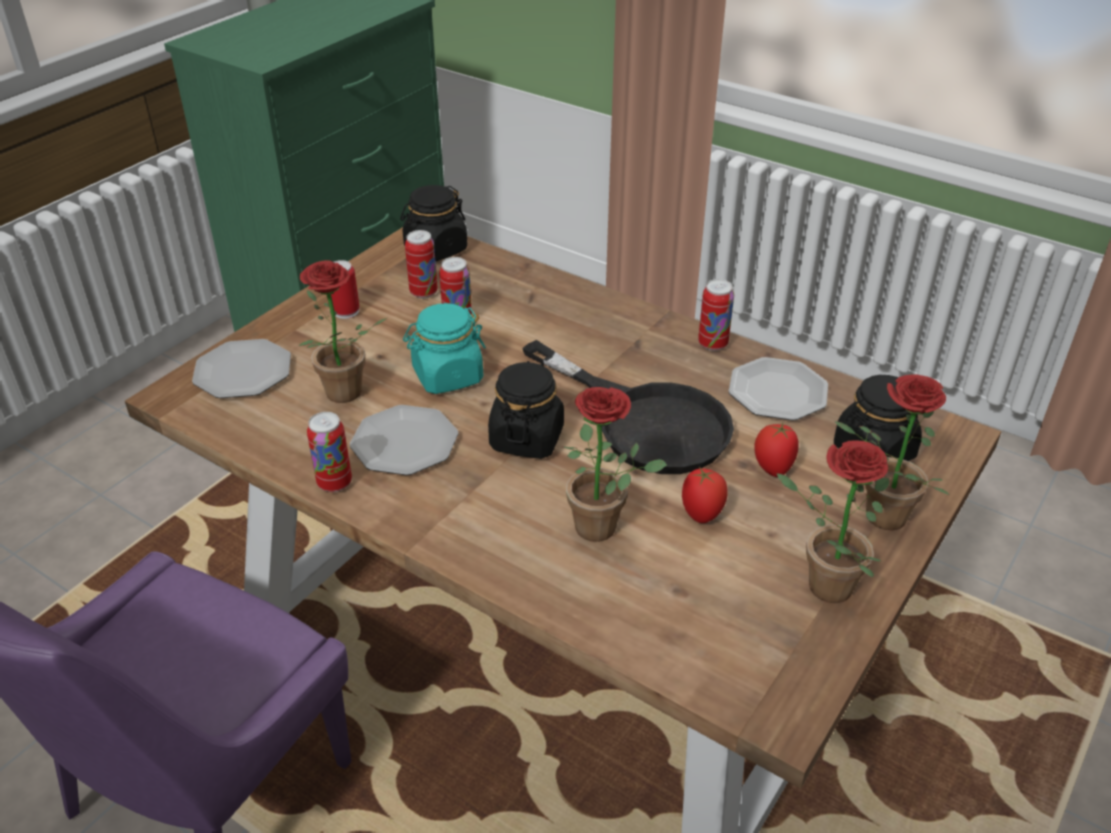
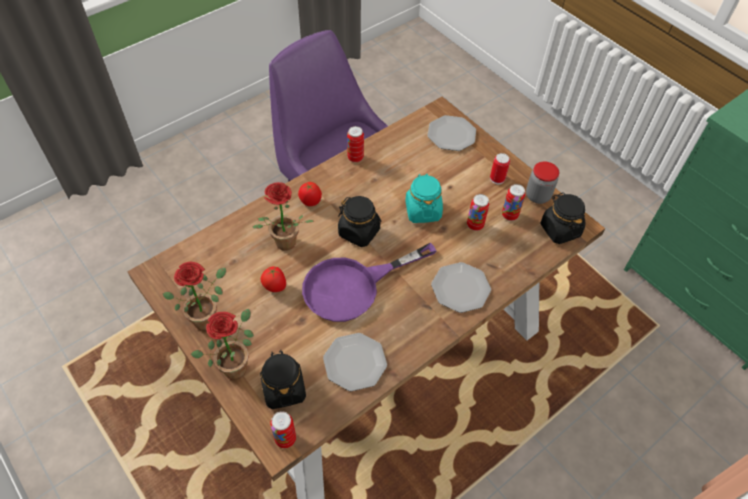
camera: 105 degrees right, 15 degrees up
(344, 397) = (418, 168): potted plant -> none
(373, 272) = (537, 196): none -> jar
(406, 443) = (373, 185): plate -> plate (460, 289)
(645, 421) = (353, 286): black frying pan -> purple frying pan
(712, 344) = (414, 346): can -> can (285, 439)
(772, 468) = (293, 332): tomato -> tomato (310, 202)

